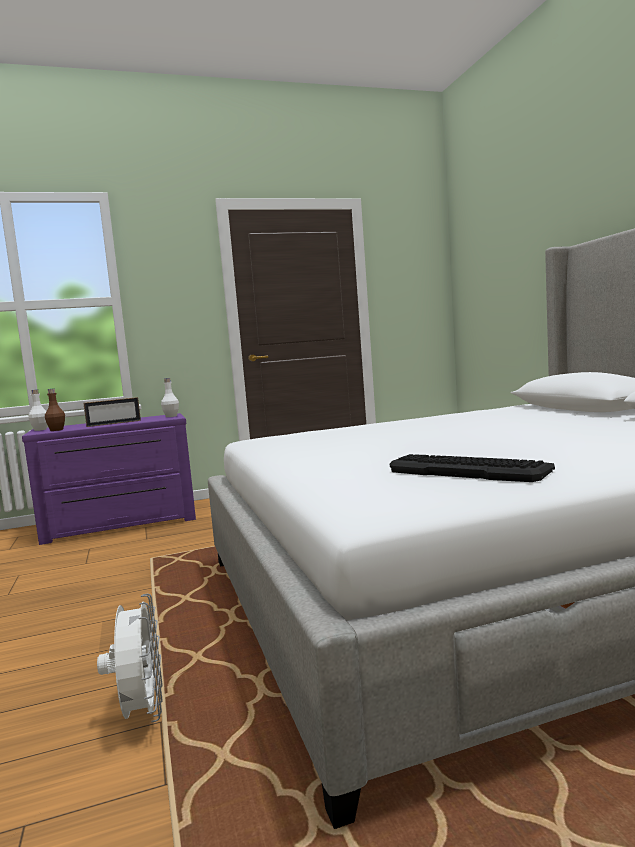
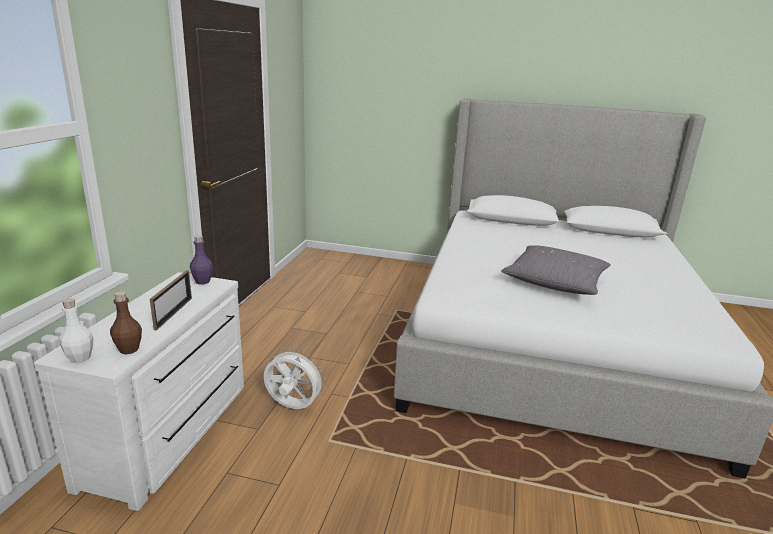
camera: 60 degrees left, 15 degrees up
(121, 525) = (172, 432): purple dresser -> white dresser
(142, 713) = (620, 513): white fan -> white fan (292, 407)
(171, 416) = (202, 281): white bottle -> purple bottle
(392, 444) = (555, 282): none -> grey pillow
(468, 469) = (655, 295): keyboard -> none

